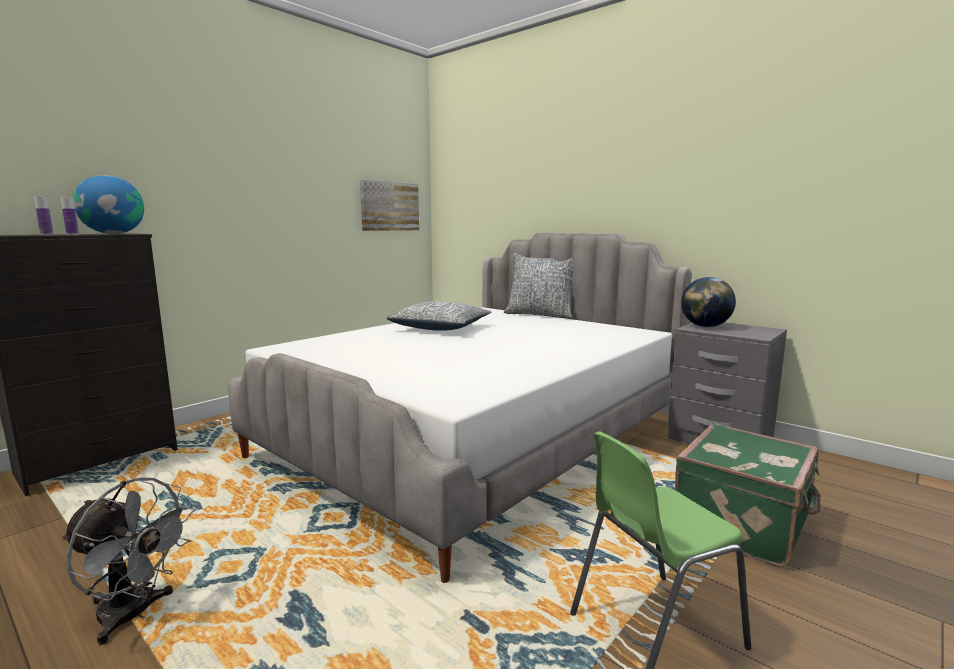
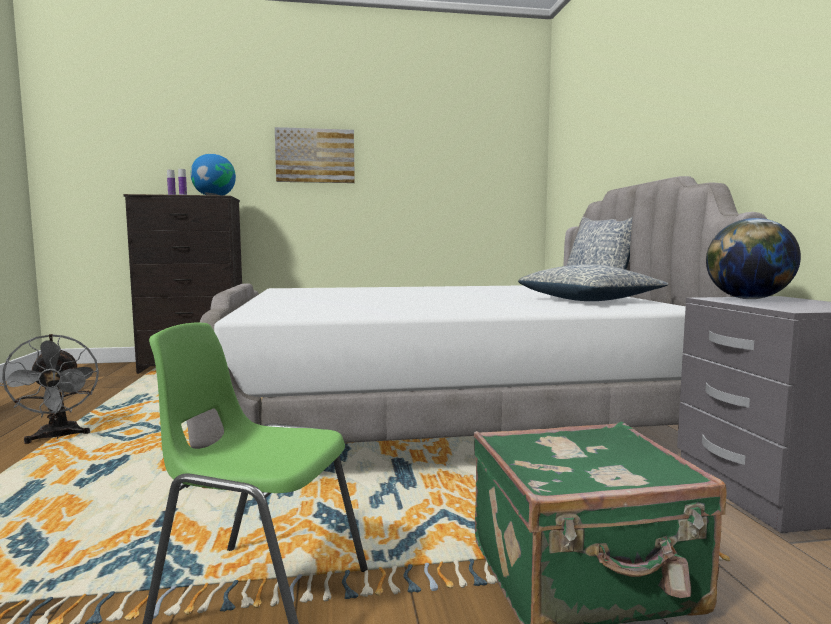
camera: 40 degrees right, 5 degrees down
(389, 206) = (489, 178): picture -> picture (315, 156)
(441, 328) = (449, 290): pillow -> pillow (589, 300)

